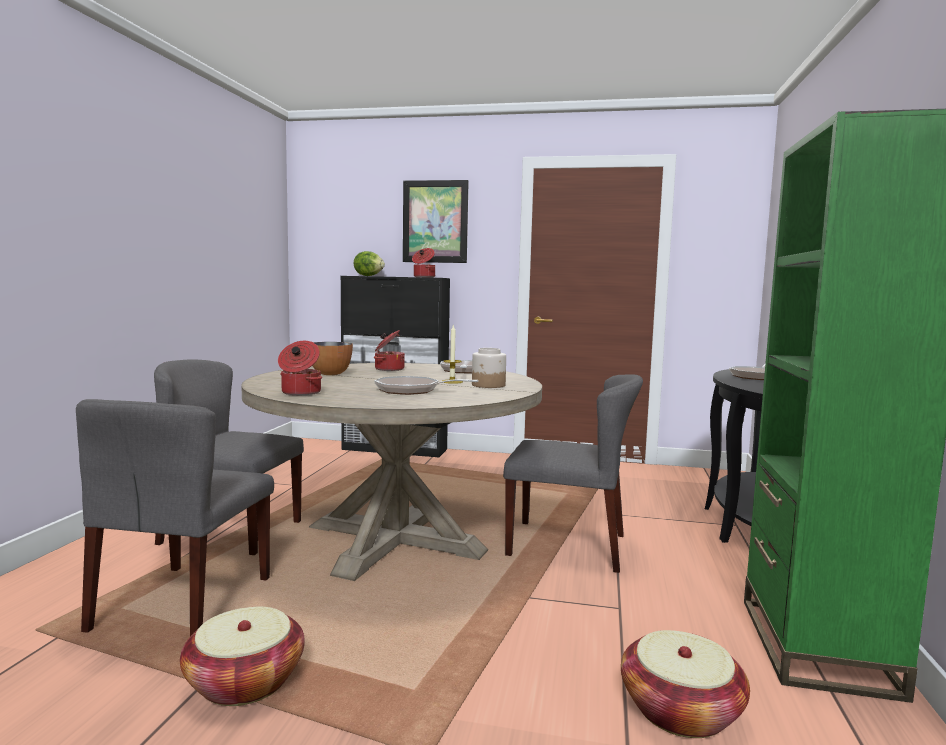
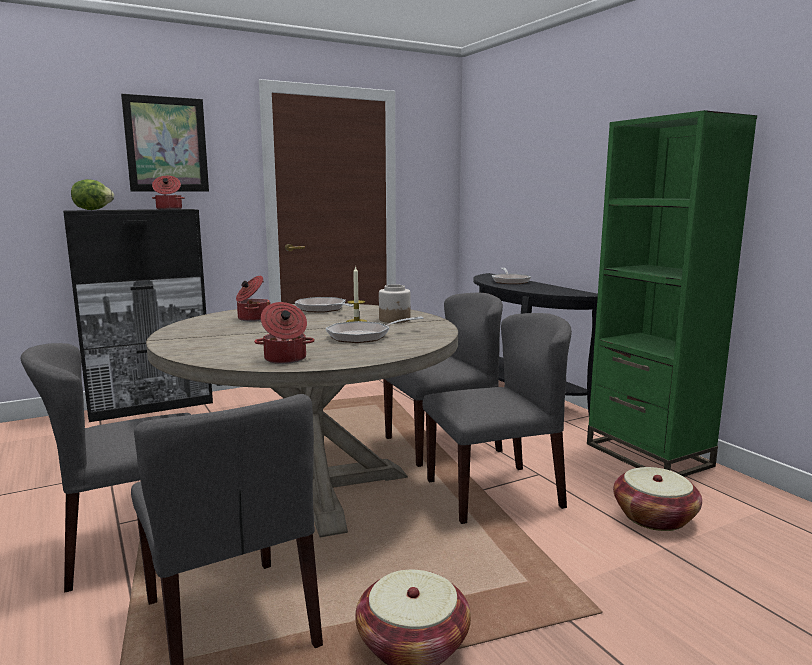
camera: 40 degrees left, 5 degrees up
(331, 374) = (223, 334): bowl -> none
(535, 605) = (494, 493): none -> grey chair

